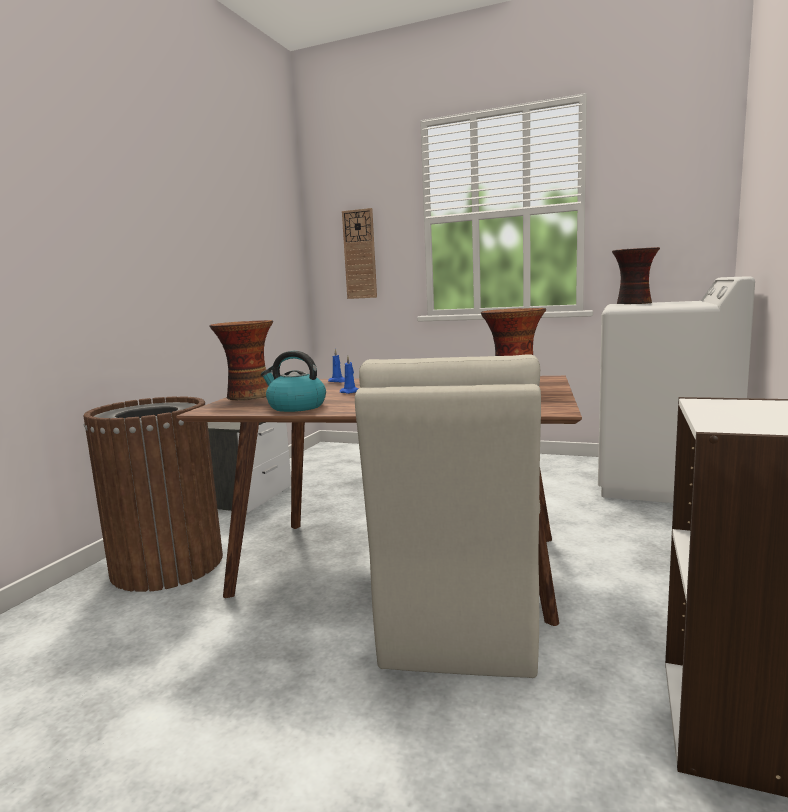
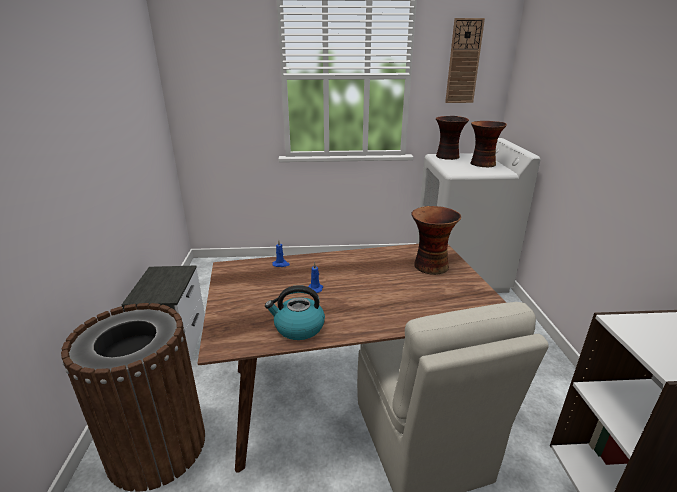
camera: 25 degrees left, 15 degrees up
(248, 396) = (227, 307): vase -> vase (482, 164)
(360, 254) = (221, 101): wall clock -> wall clock (463, 62)

